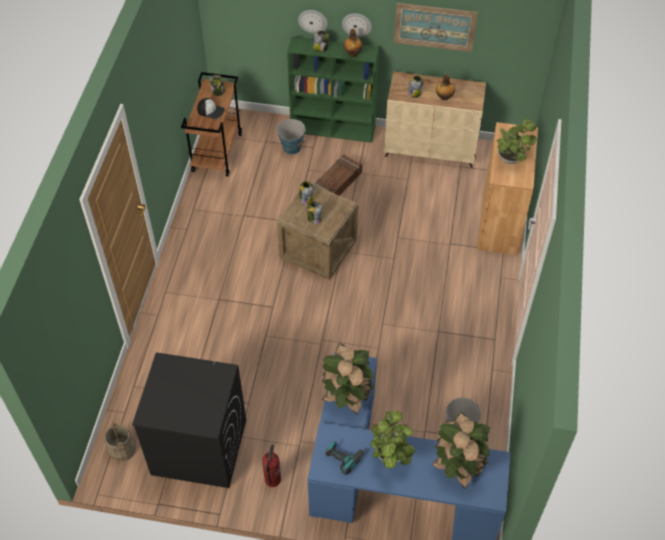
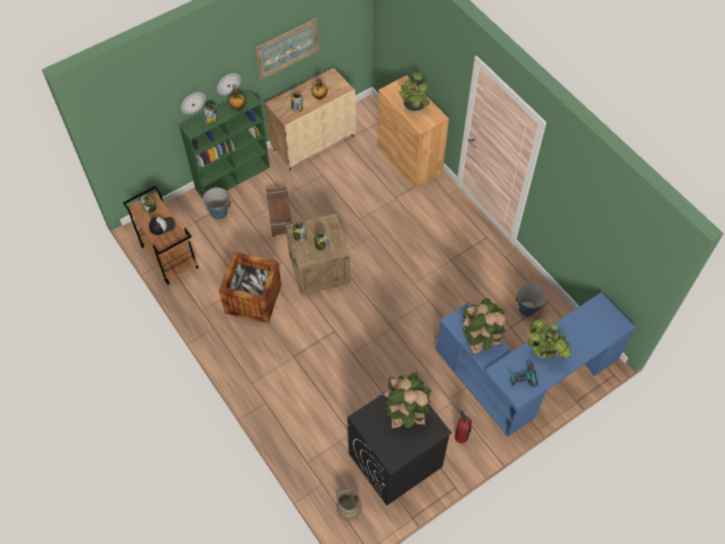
camera: 45 degrees left, 5 degrees up
(240, 231) = (253, 299): none -> crate
(459, 465) = (585, 324): potted plant -> potted plant (405, 413)

